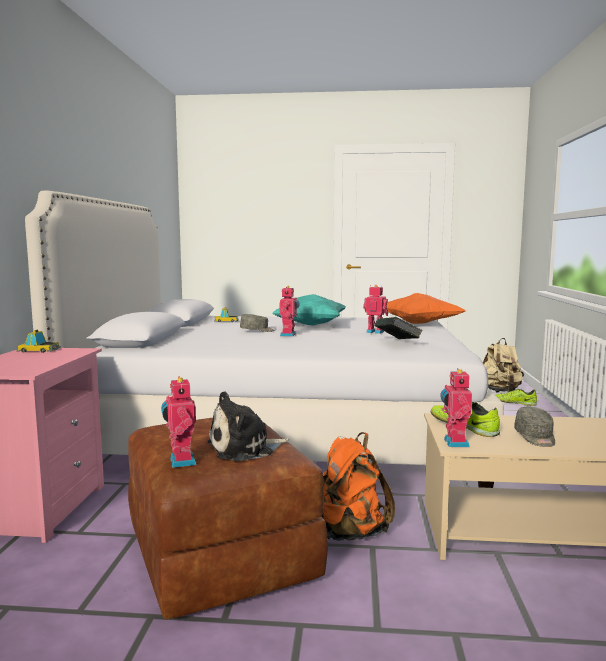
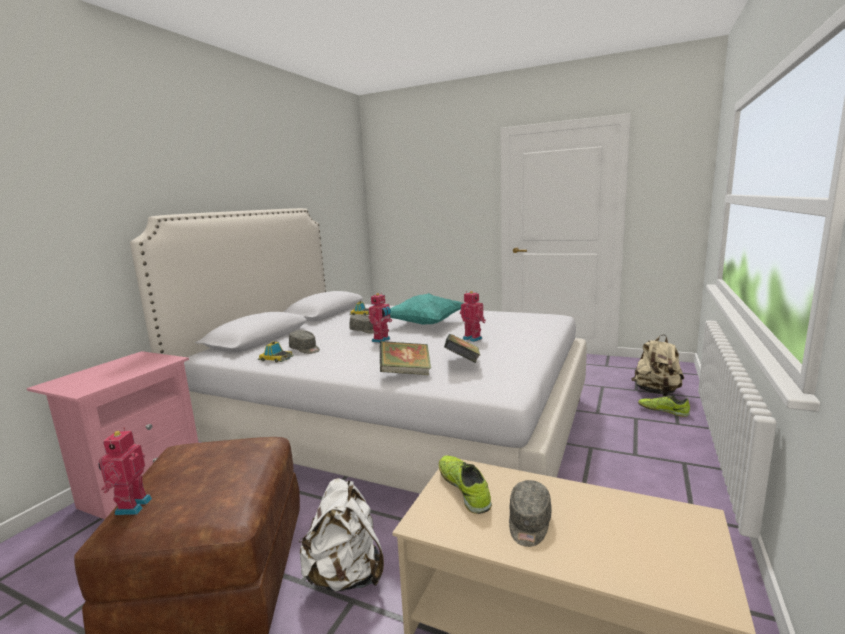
camera: 20 degrees right, 5 degrees up
(39, 350) = (142, 357): toy car -> toy car (276, 358)
(217, 343) = (305, 349): none -> grey cap
(244, 448) = (203, 495): plush toy -> none
(349, 533) = (346, 575): orange backpack -> white backpack
(354, 351) = (405, 373): none -> book
(419, 324) = (538, 326): orange pillow -> none
(454, 443) = (424, 517): toy robot -> none

